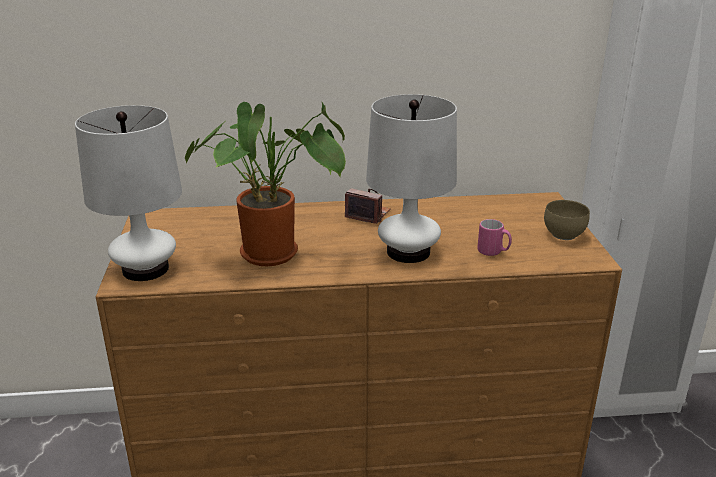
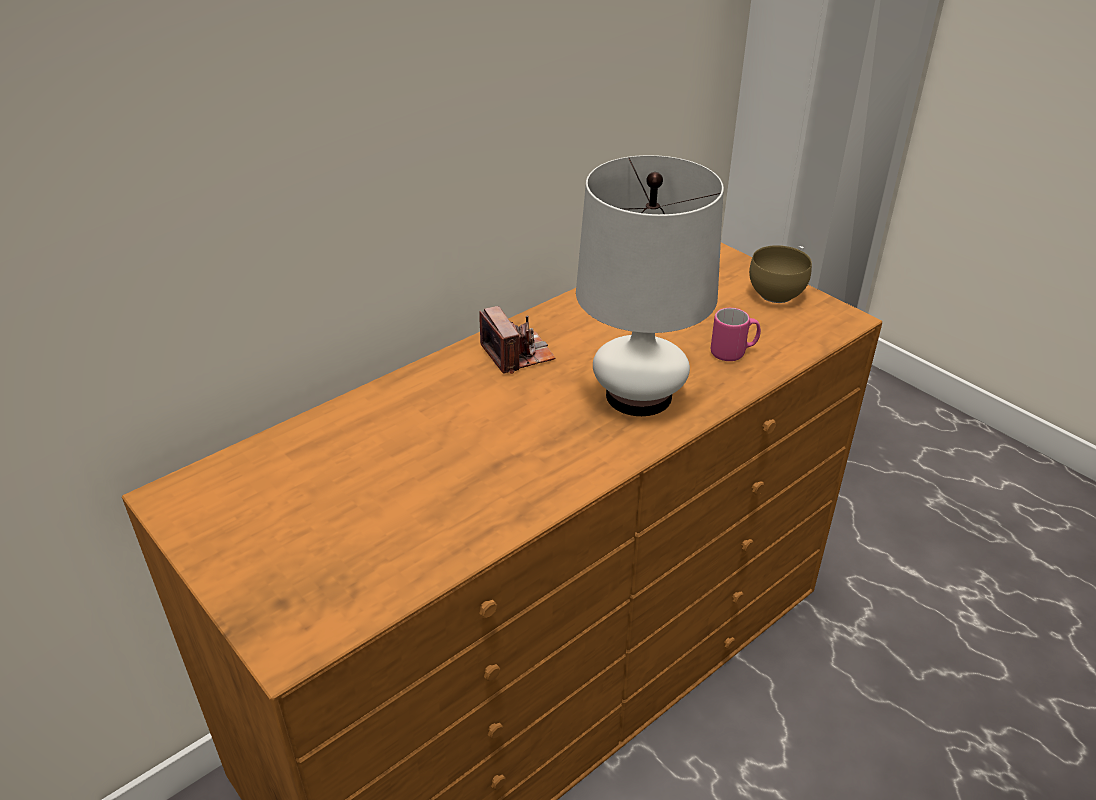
camera: 35 degrees left, 10 degrees up
(145, 269) = (297, 602): white table lamp -> none
(276, 253) = (469, 476): potted plant -> none
(368, 215) = (517, 354): camera -> camera turned 75 degrees clockwise

